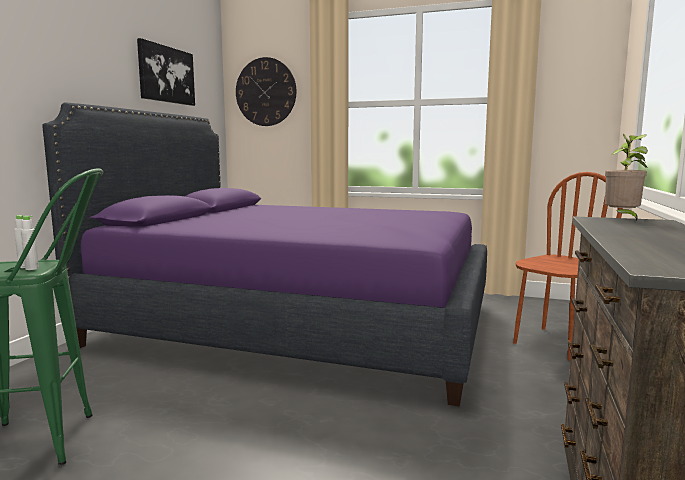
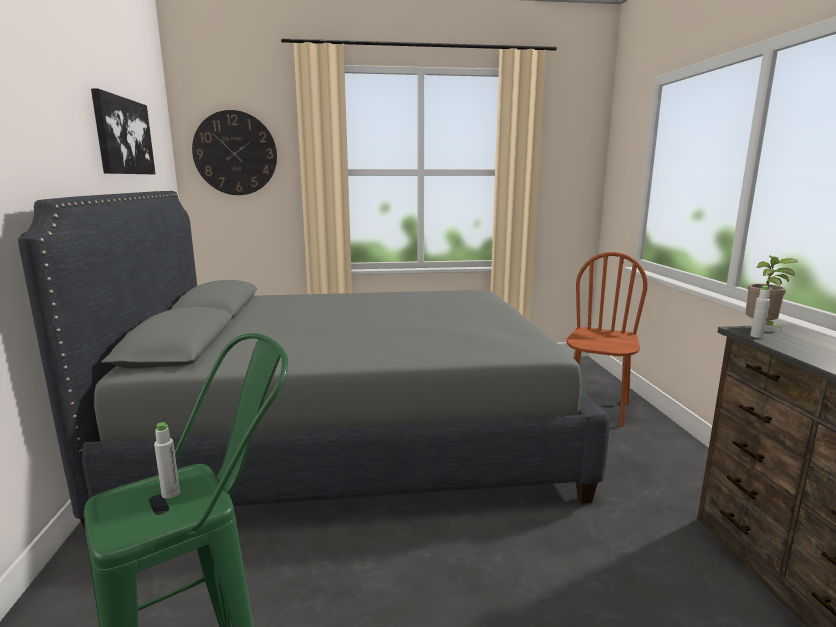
camera: 25 degrees left, 5 degrees up
(32, 268) = (195, 497): white bottle -> white bottle (756, 336)
(298, 324) = (352, 435): purple bed -> grey bed

